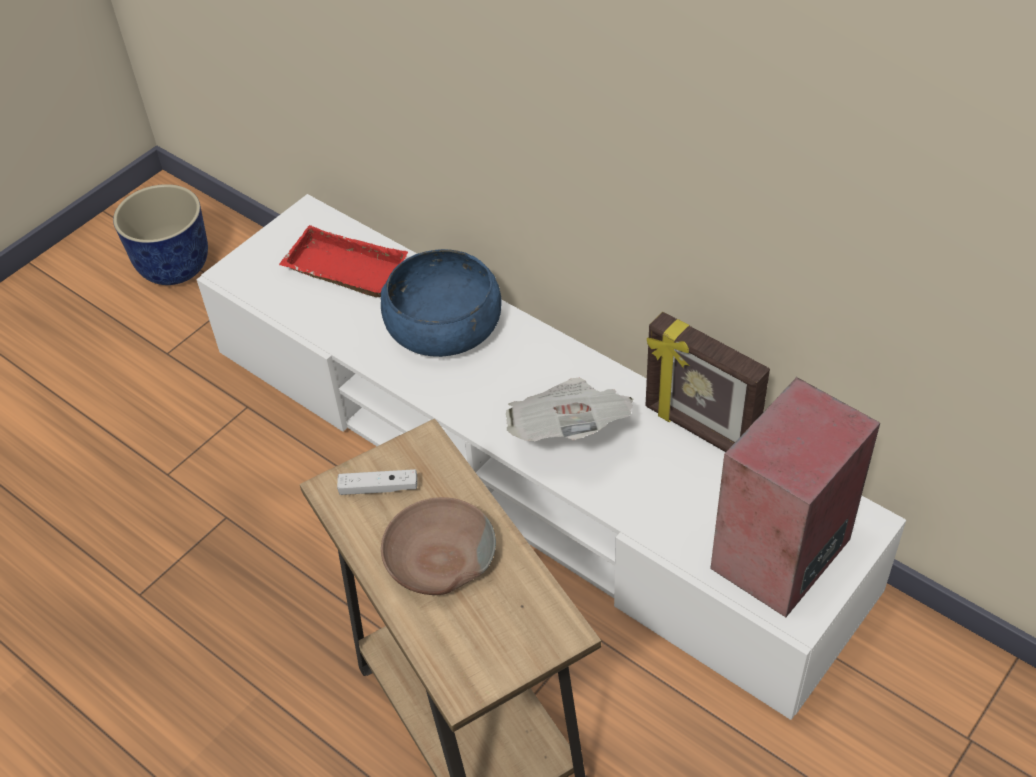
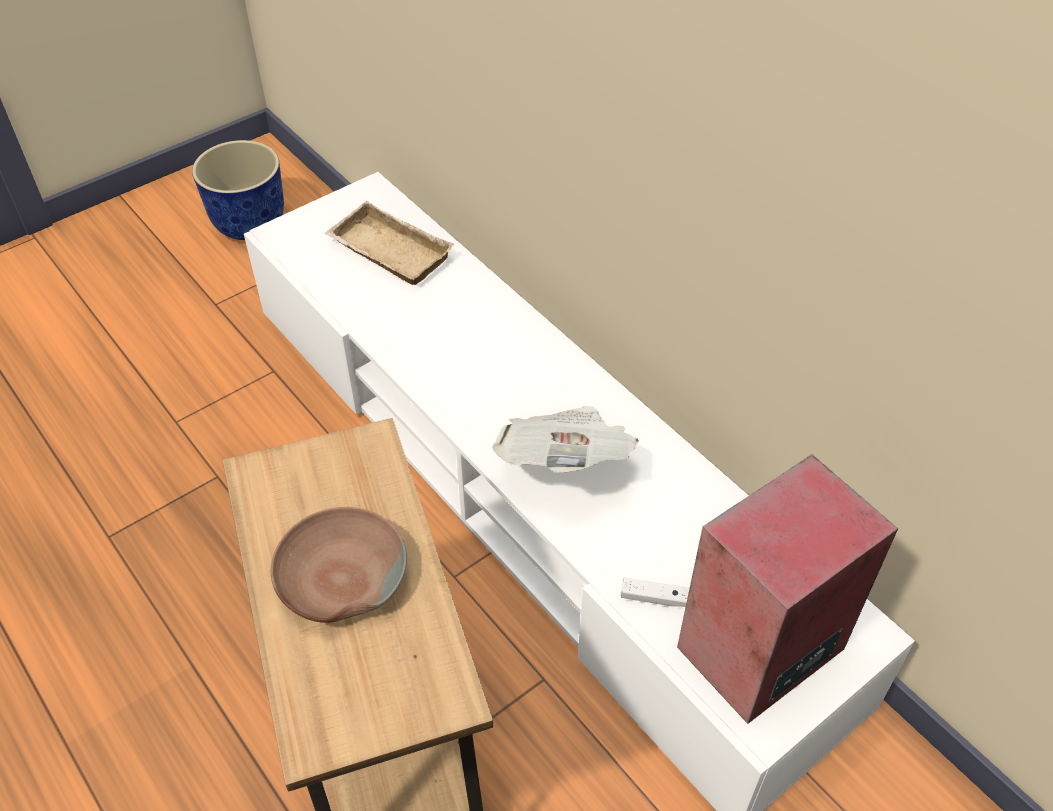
camera: 10 degrees right, 0 degrees up
(342, 271) = (387, 252): red tray -> beige tray
(378, 488) = (304, 482): white game controller -> white game controller (658, 599)
(443, 325) = (469, 325): blue bowl -> none
(699, 430) = (706, 490): picture frame -> none

